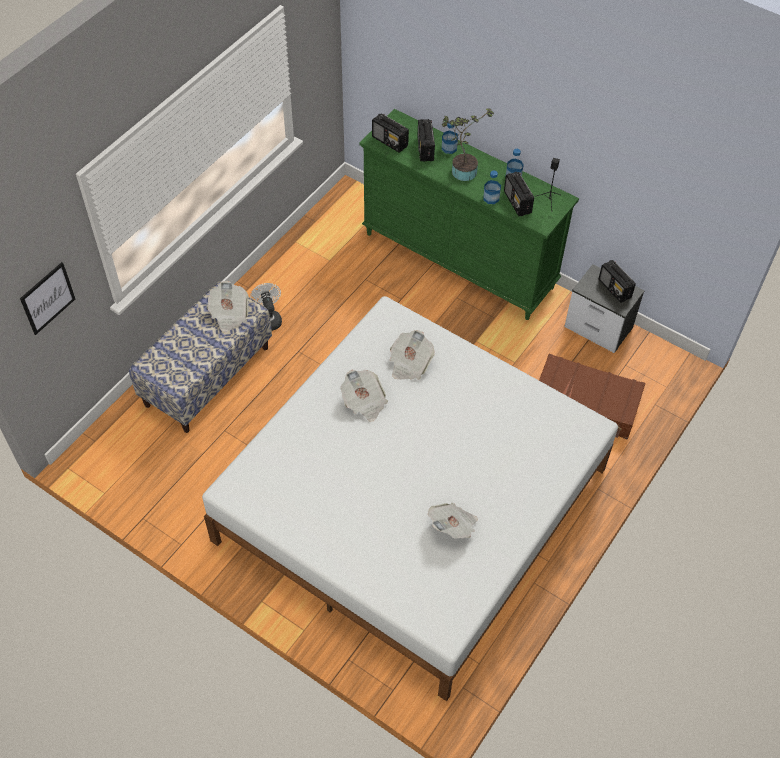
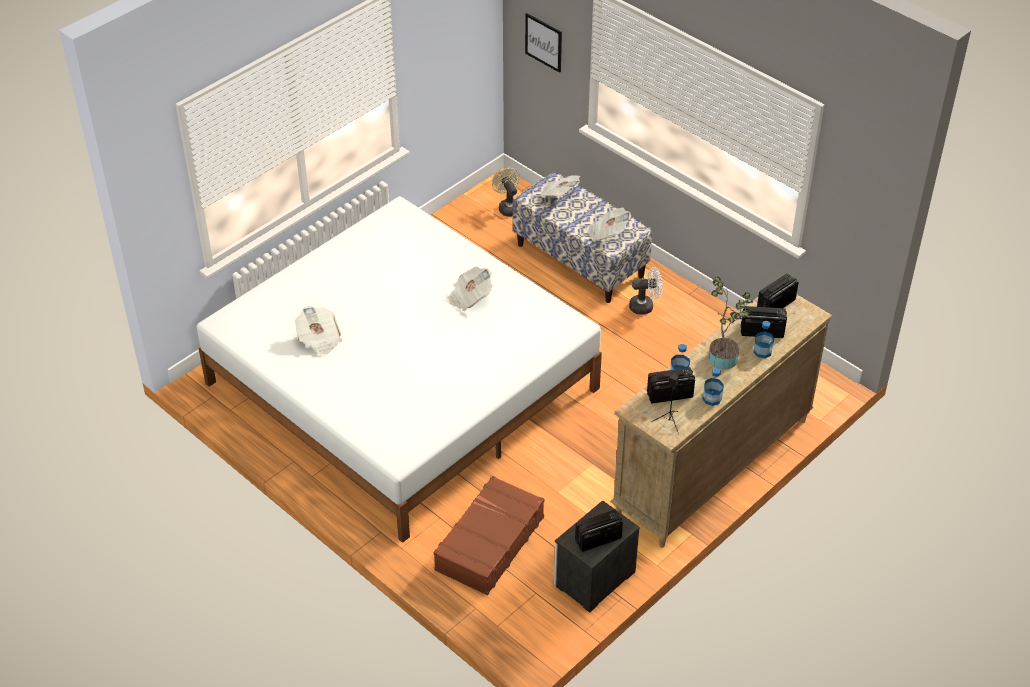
camera: 100 degrees right, 10 degrees down
(123, 449) = (508, 207): none -> beige fan
(409, 364) = (507, 333): newspaper -> newspaper (559, 194)
(459, 261) = (712, 467): green dresser -> beige dresser

